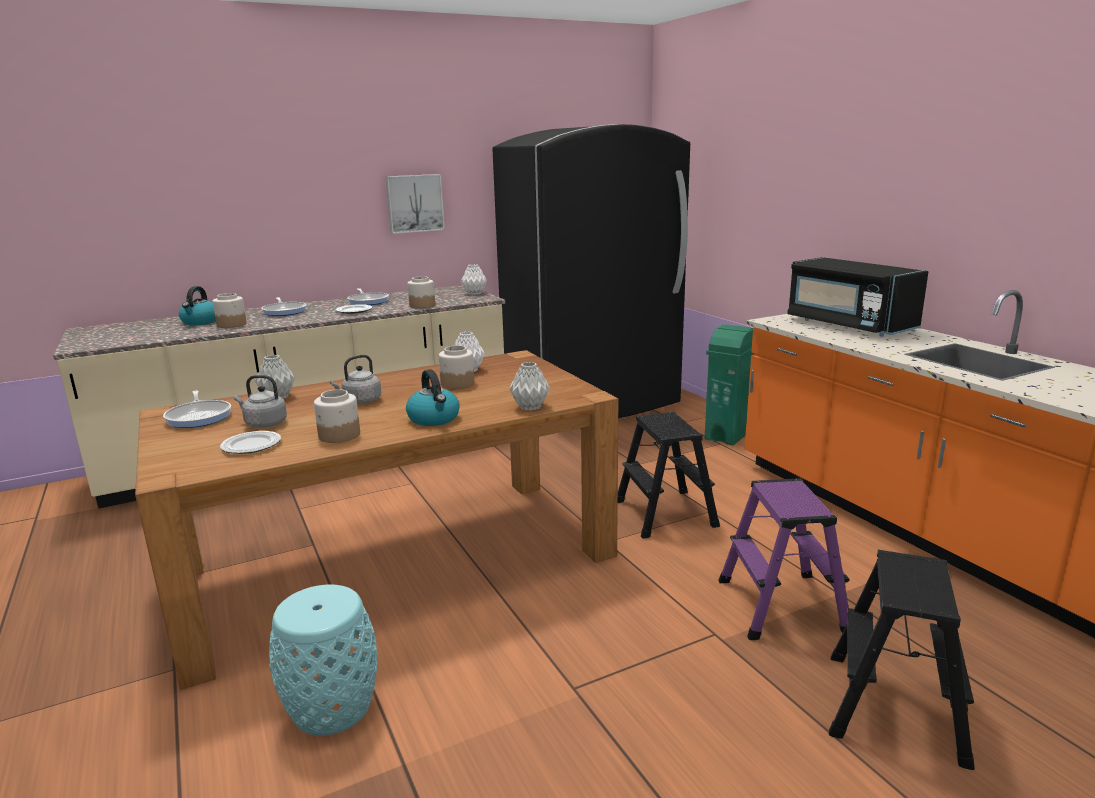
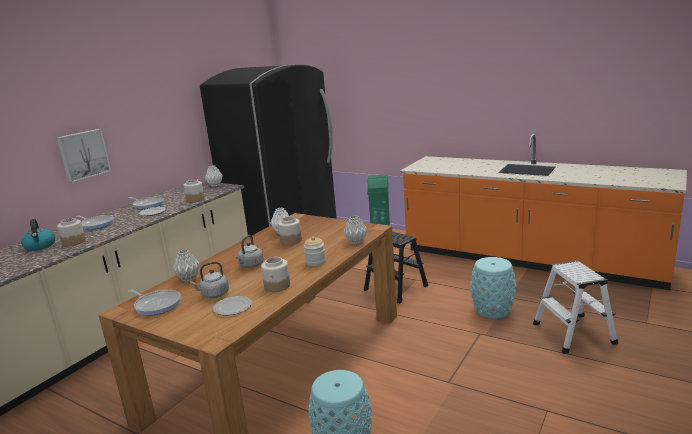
camera: 30 degrees left, 0 degrees up
(414, 203) = (157, 130): picture -> picture (83, 154)
(434, 419) = (315, 262): kettle -> jar
(781, 605) = (492, 310): purple step ladder -> turquoise stool
(847, 325) = (450, 163): black microwave -> none
(895, 708) = (574, 333): black step ladder -> white step ladder

